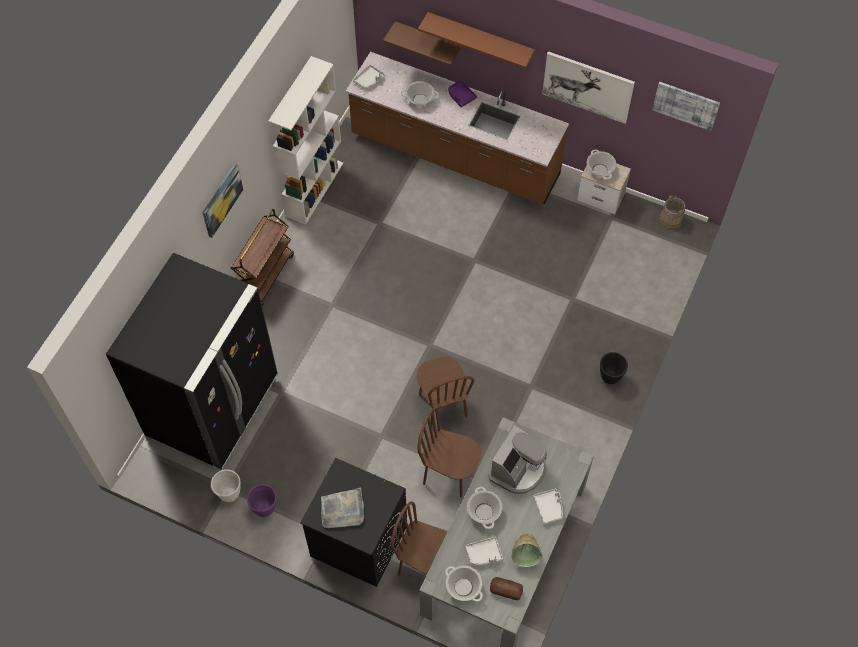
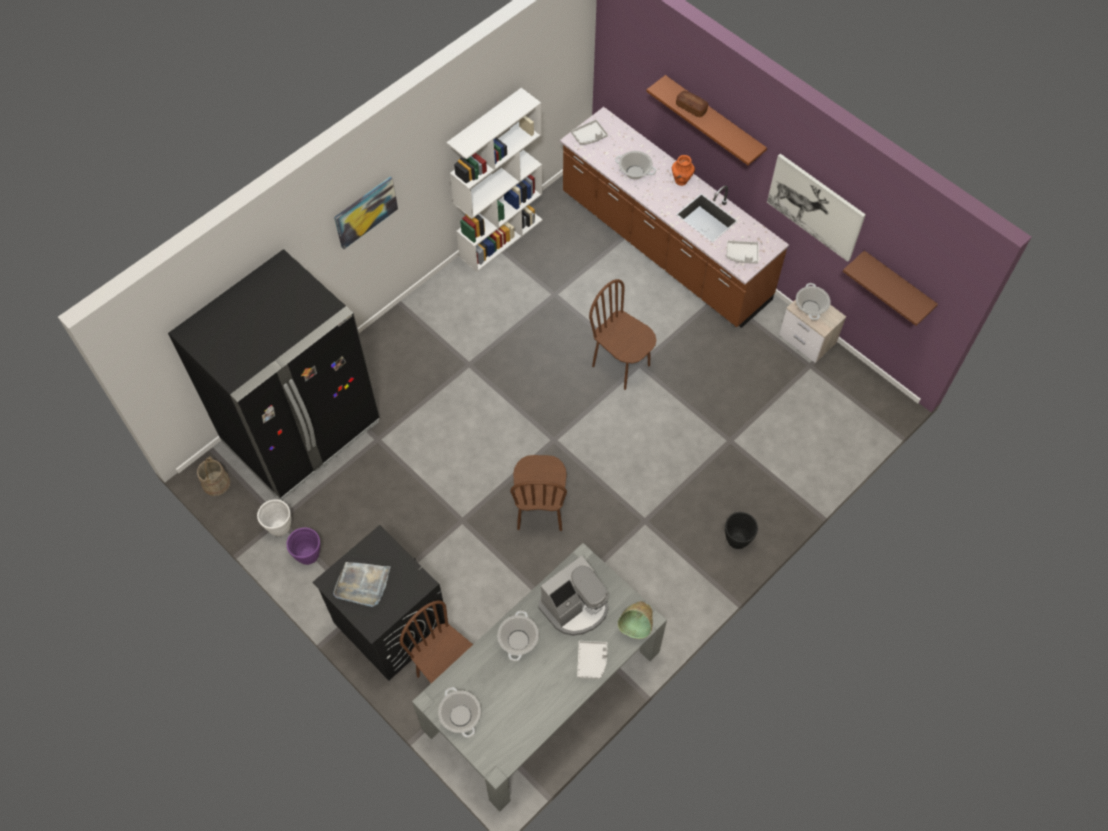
camera: 20 degrees right, 0 degrees up
(265, 275) = (413, 312): brown cart -> none
(428, 40) = (662, 109): brown shelf -> brown shelf (897, 285)
(449, 474) = (516, 586): brown chair -> brown chair (621, 365)
(461, 96) = (681, 181): purple tray -> orange vase
(484, 554) = (498, 687): grey tray -> grey tray (742, 255)
(506, 590) = (505, 736): bread -> bread (691, 108)
(525, 556) = (543, 705): green bowl -> green bowl (636, 626)
(671, 219) = (877, 387): beige bucket -> beige bucket (216, 483)
(686, 105) = (916, 258): picture -> none

